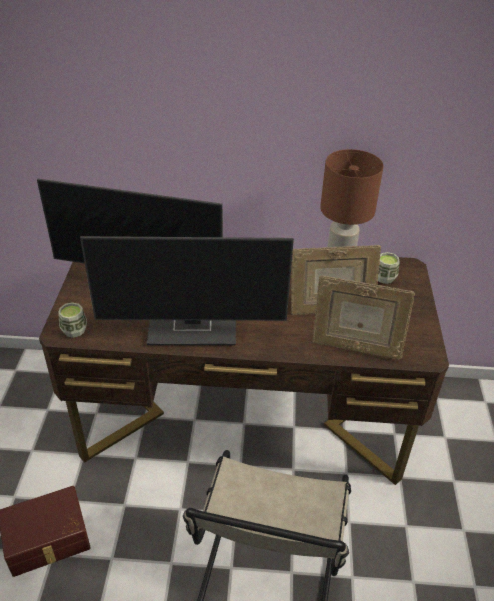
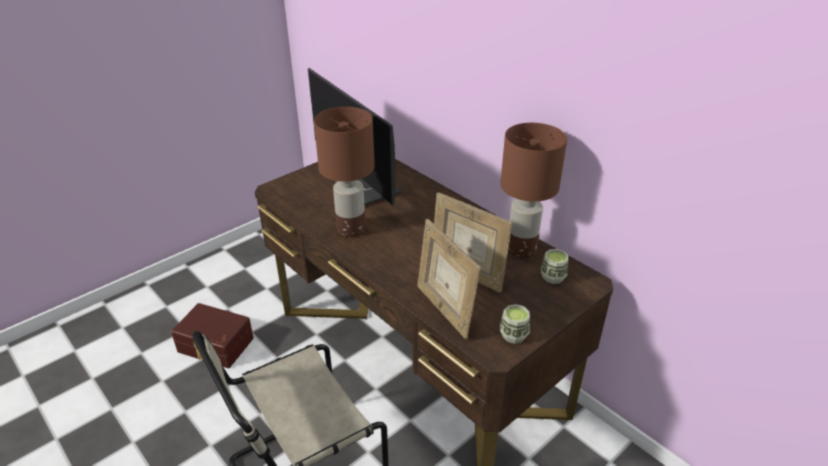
camera: 45 degrees right, 5 degrees down
(74, 330) = (281, 192): cup -> cup (513, 335)
(194, 327) = (352, 229): monitor -> brown table lamp

